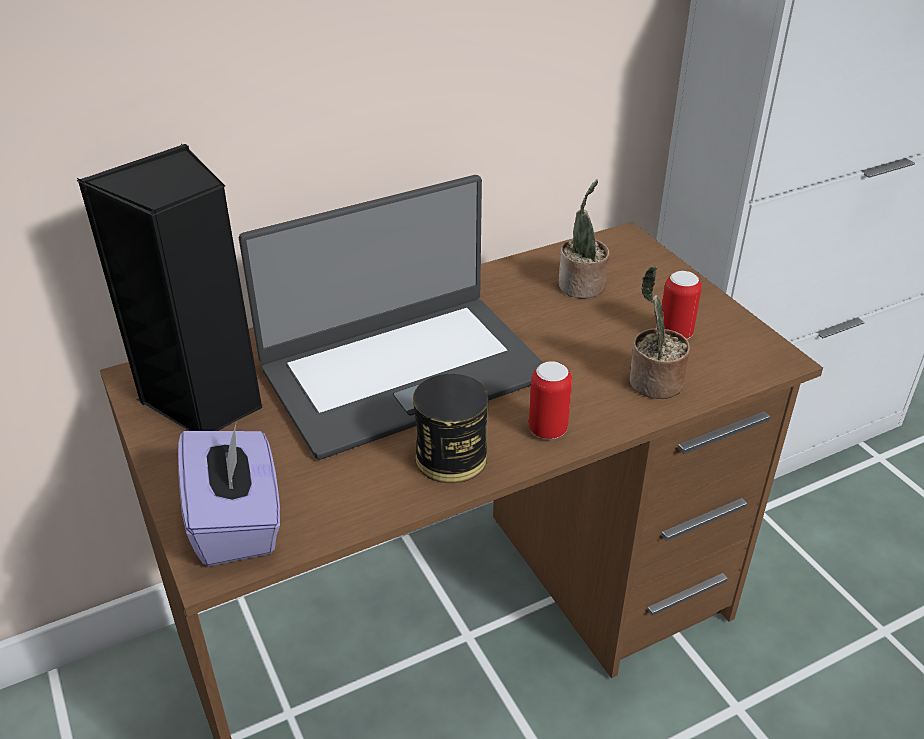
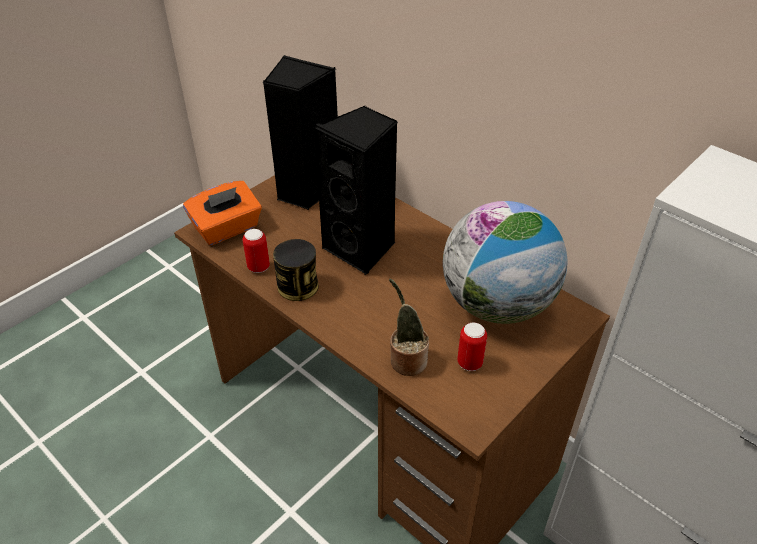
camera: 70 degrees right, 5 degrees up
(237, 521) = (227, 229): purple tissue box -> orange tissue box
(402, 371) = (362, 249): laptop -> black speaker
(548, 430) = (337, 319): can -> can (258, 267)
(581, 287) = (497, 305): potted plant -> globe

